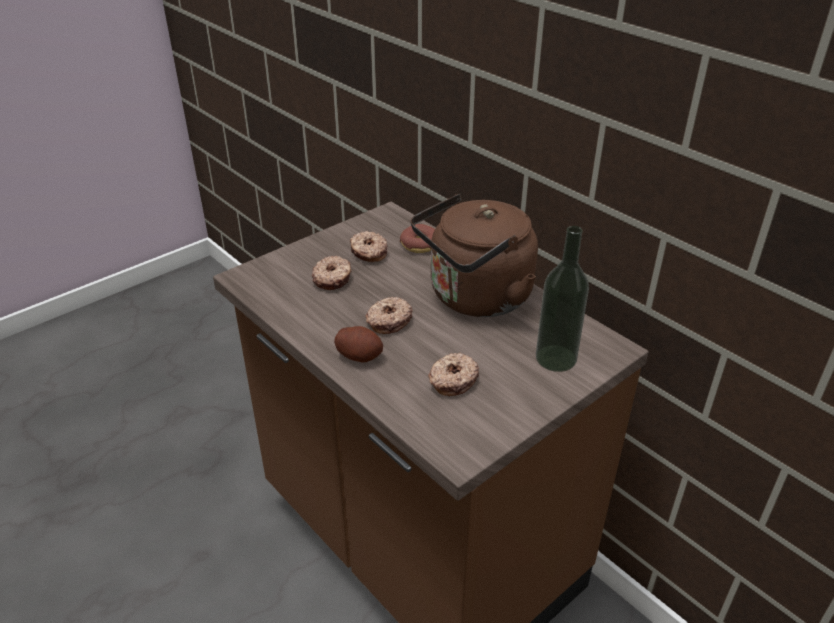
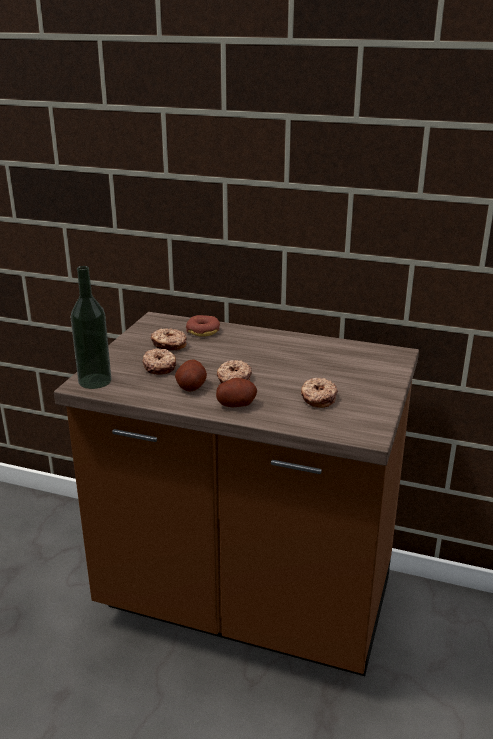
camera: 30 degrees left, 10 degrees down
(338, 315) = (191, 386): none -> potato
(475, 298) = (279, 351): brown kettle -> none
(556, 358) = (369, 368): bottle -> bottle (95, 381)

